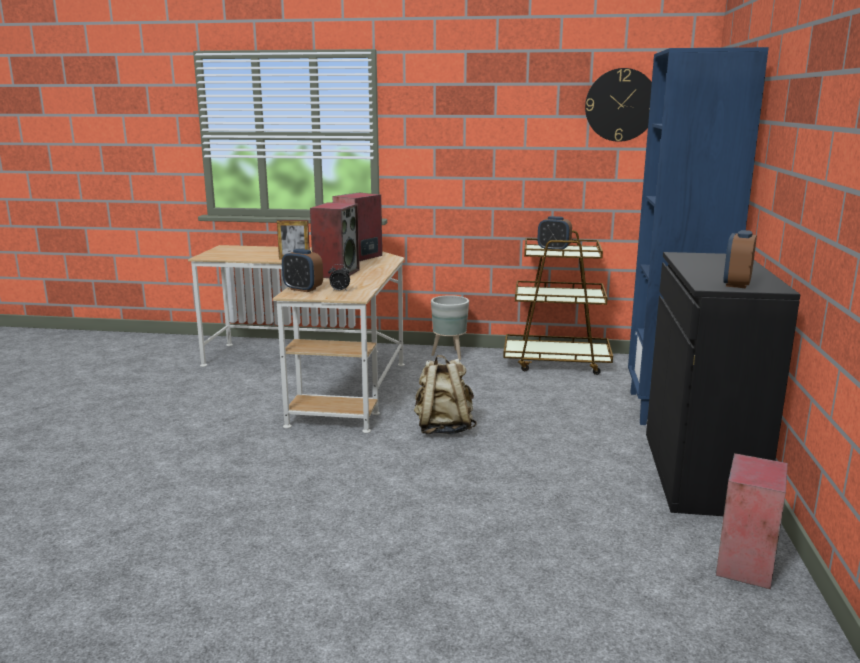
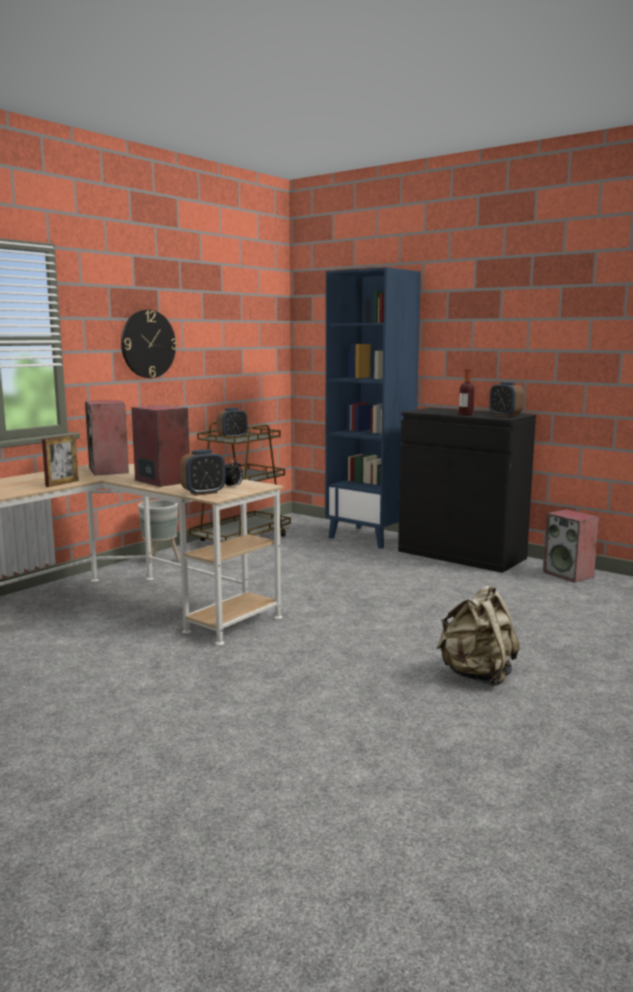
camera: 60 degrees left, 5 degrees down
(443, 429) = (311, 594): beige backpack -> beige backpack (477, 675)
(620, 105) = (242, 311): wall clock -> wall clock (148, 344)
(701, 271) = (466, 414): none -> bottle

